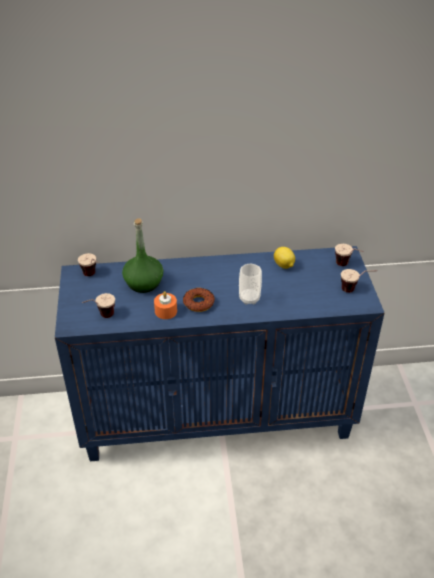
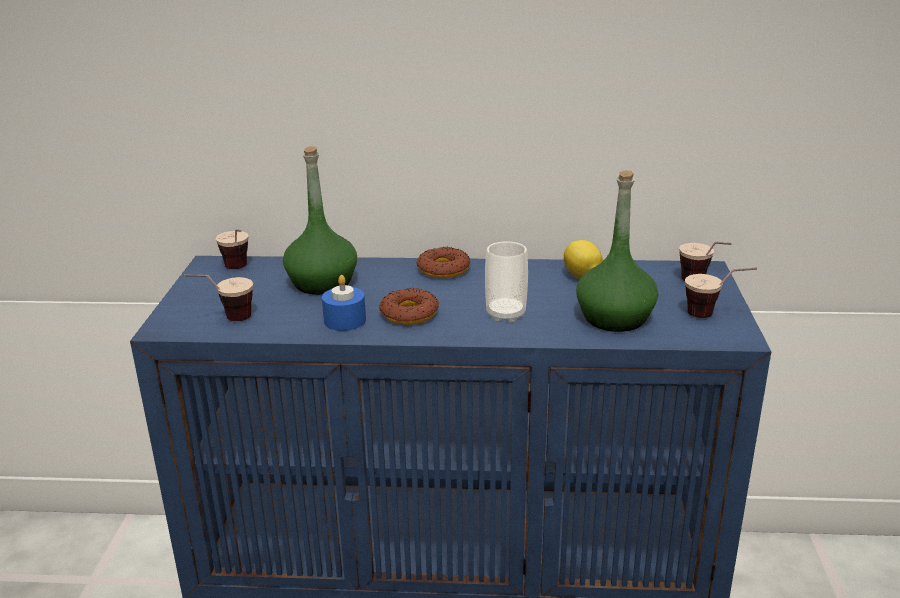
camera: 10 degrees right, 15 degrees down
(166, 311) = (345, 320): orange candle -> blue candle
(207, 266) = (443, 269): none -> donut
(305, 296) = (615, 318): none -> green bottle

